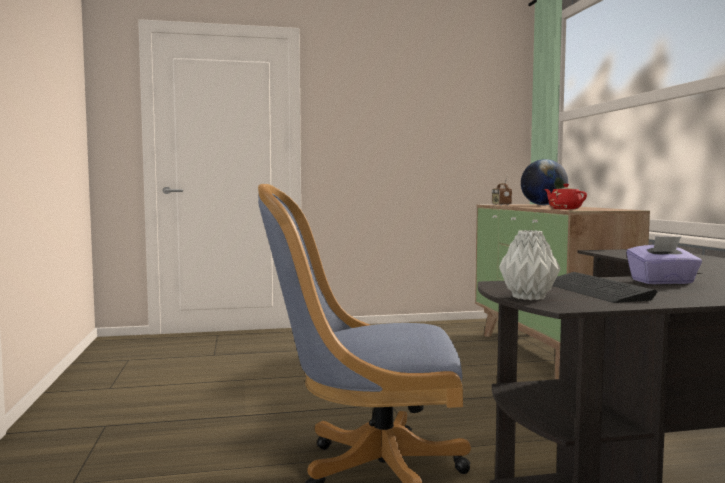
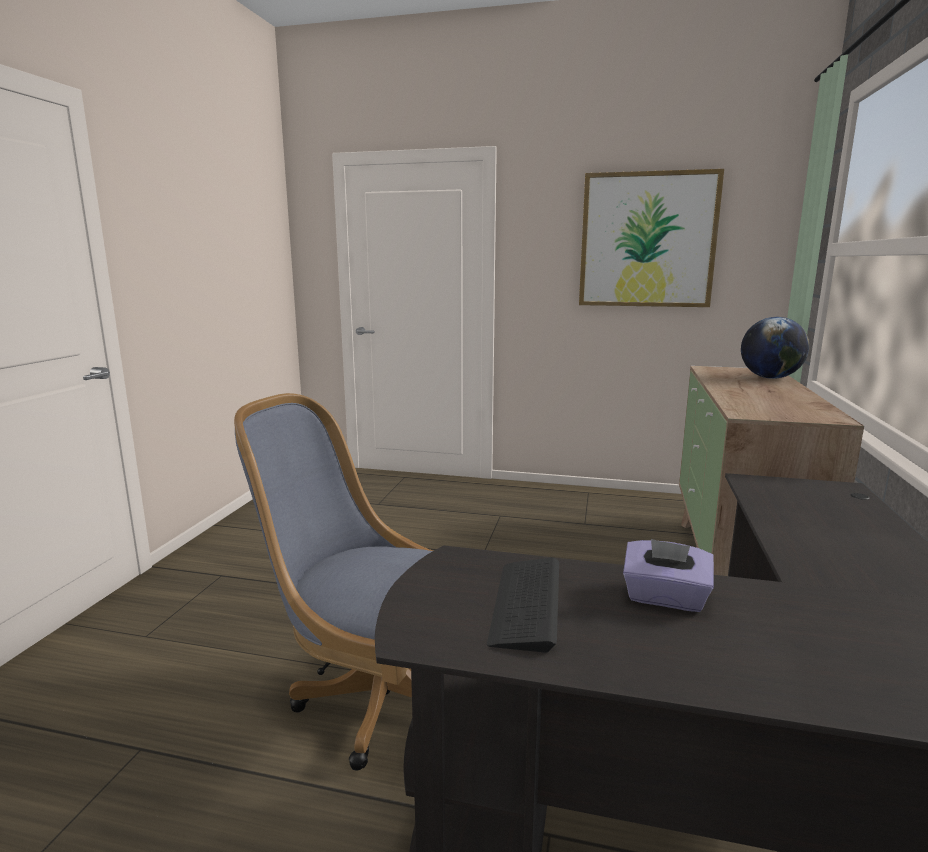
camera: 25 degrees right, 10 degrees up
(424, 111) = (647, 240): none -> picture
(500, 205) = (711, 372): radio -> none
(529, 297) = (417, 604): grey vase -> none
(564, 209) = (745, 405): red teapot -> none

